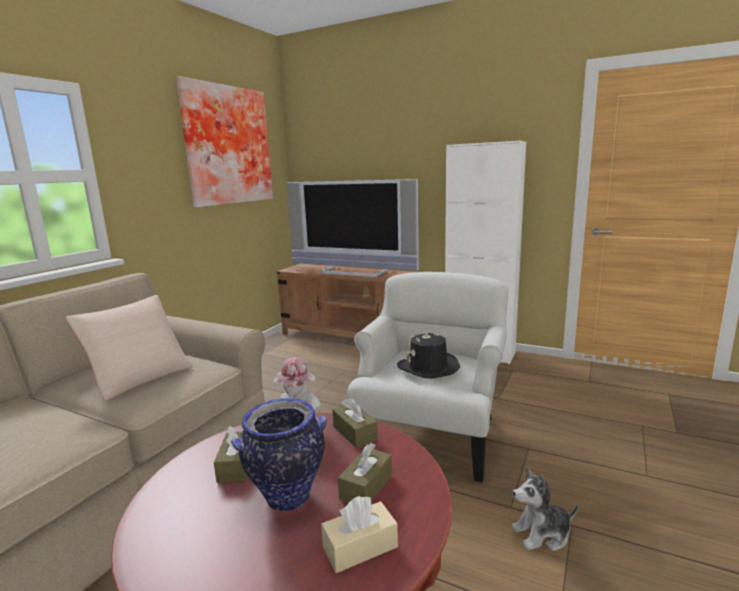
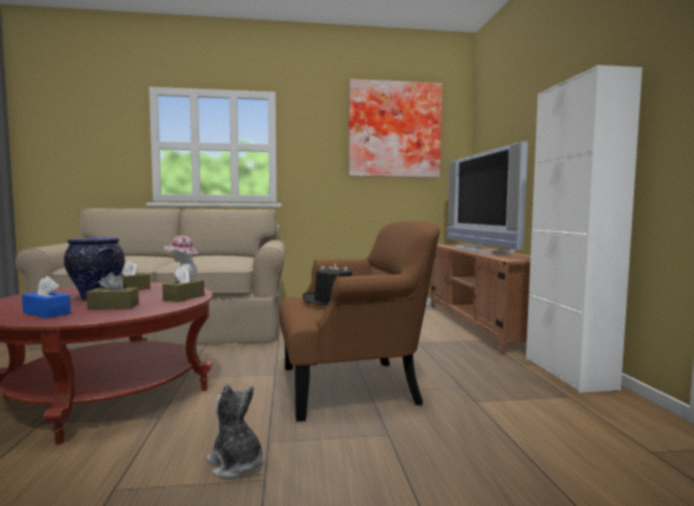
camera: 55 degrees right, 10 degrees down
(139, 377) = (205, 258): beige pillow -> none
(360, 547) = (46, 313): beige tissue box -> blue tissue box
(431, 433) = (353, 385): white armchair -> brown armchair

